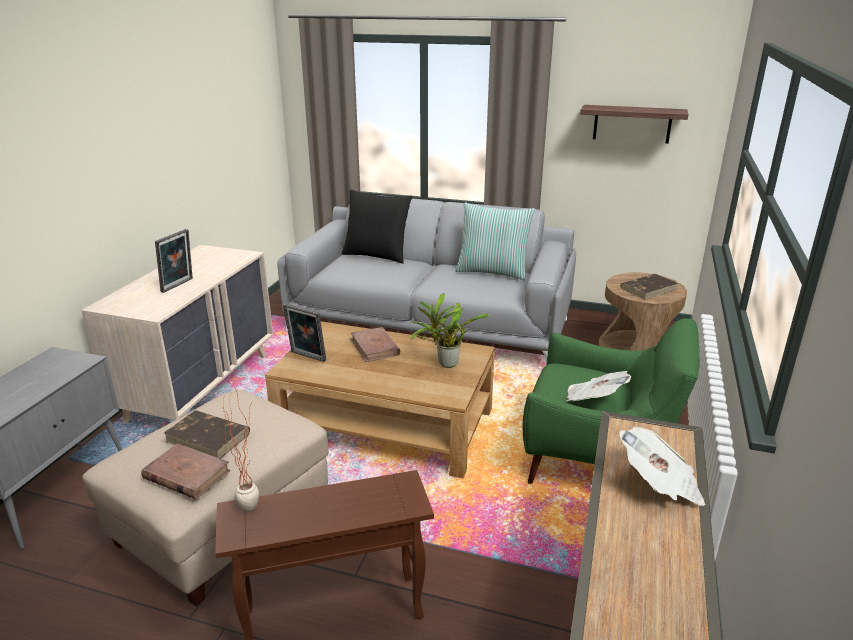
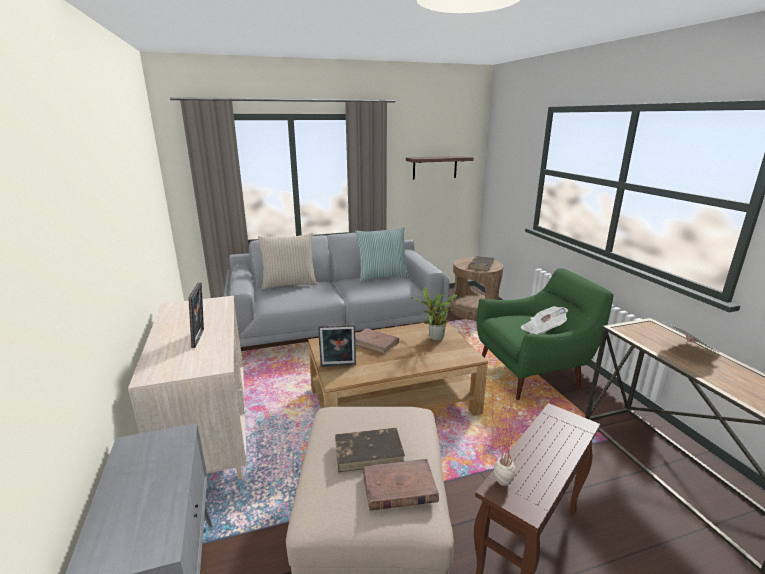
camera: 35 degrees left, 5 degrees down
(377, 255) = (289, 284): black pillow -> beige pillow

